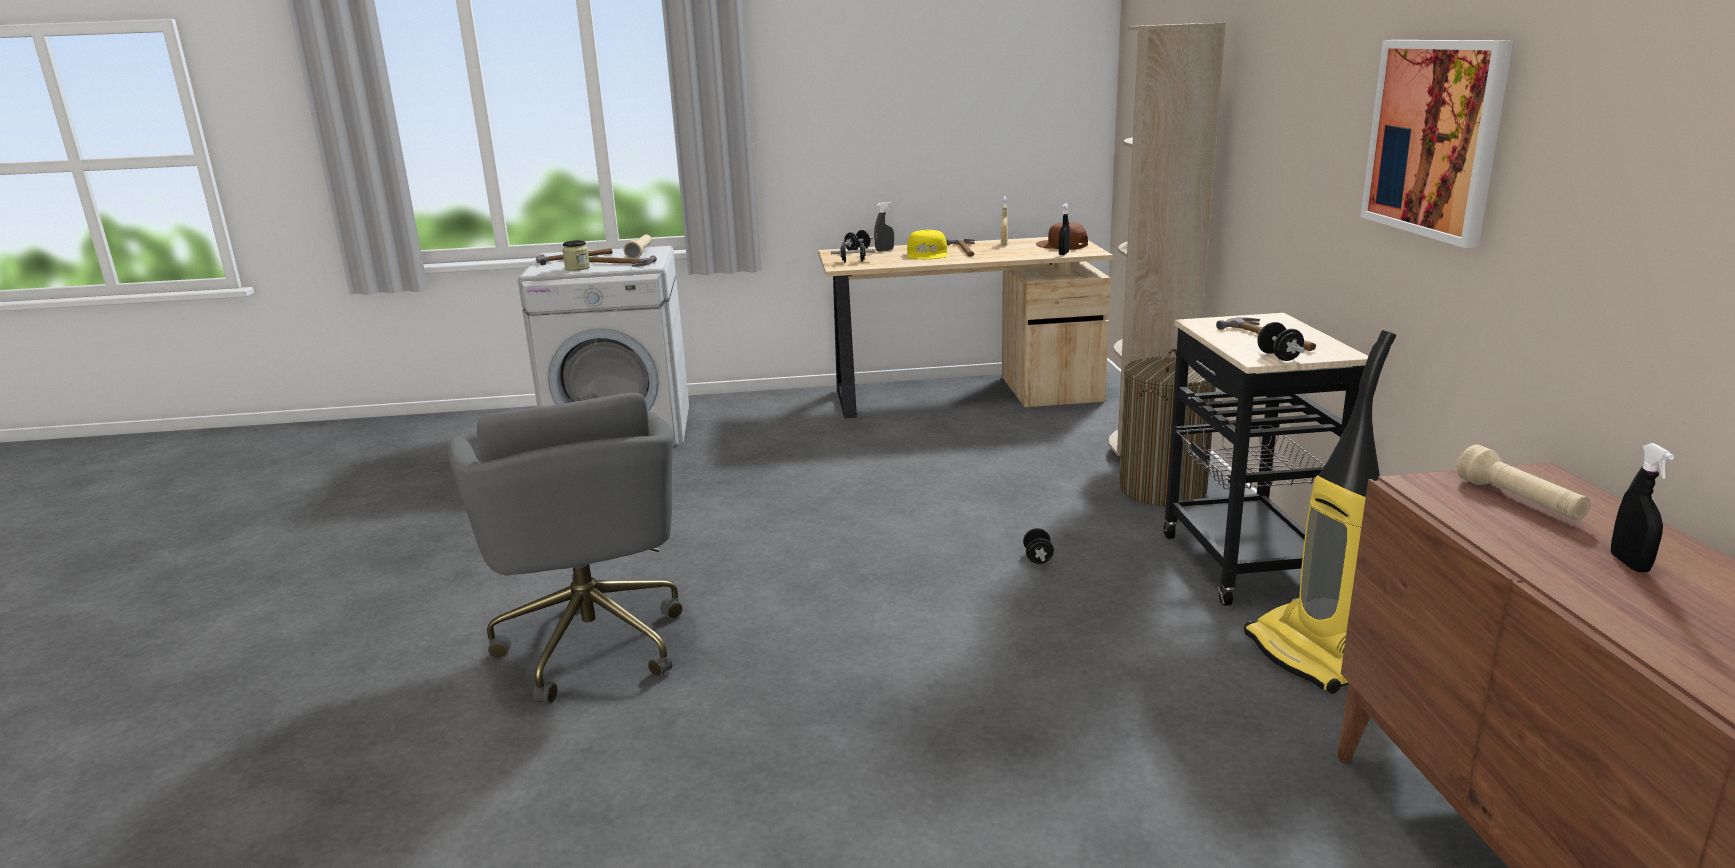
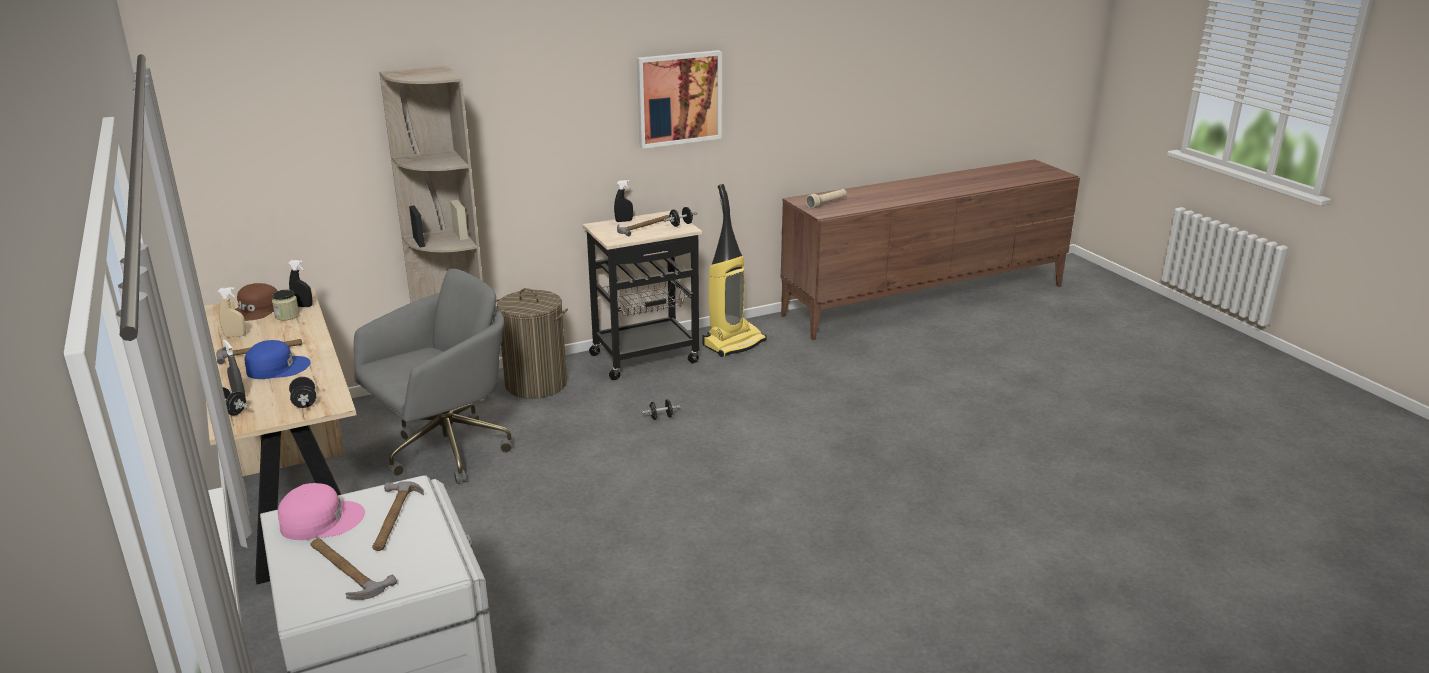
camera: 110 degrees left, 5 degrees up
(577, 268) = (421, 541): jar -> jar (287, 316)
(591, 643) = (868, 563): grey office chair -> grey office chair (444, 455)
(640, 253) = (321, 520): beige flashlight -> pink cap
(928, 254) = (277, 367): yellow cap -> blue cap
(1629, 563) = (866, 196): black spray bottle -> black spray bottle (624, 221)

